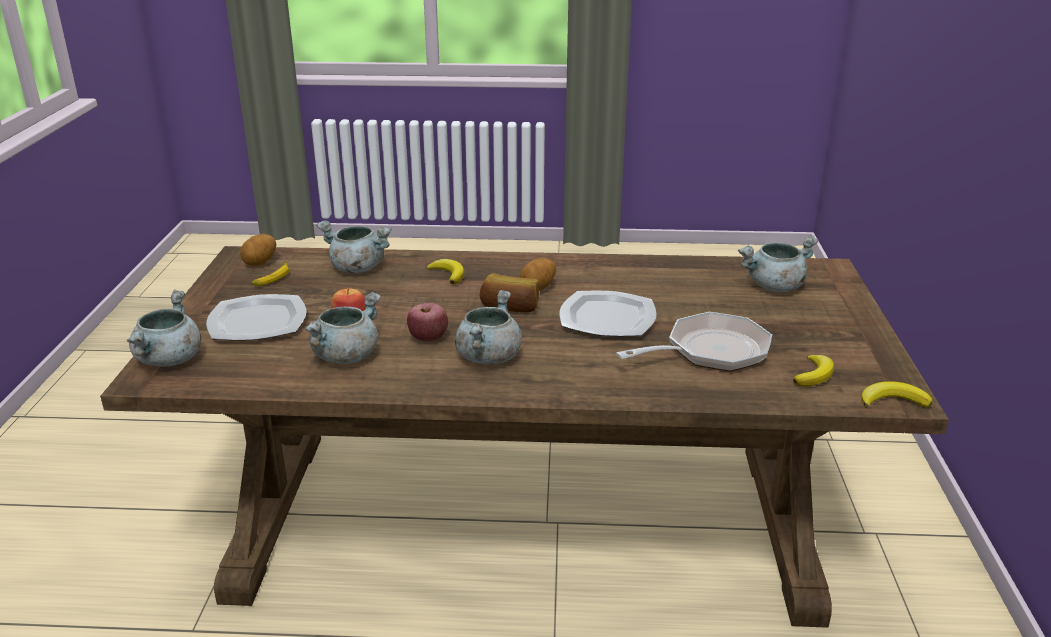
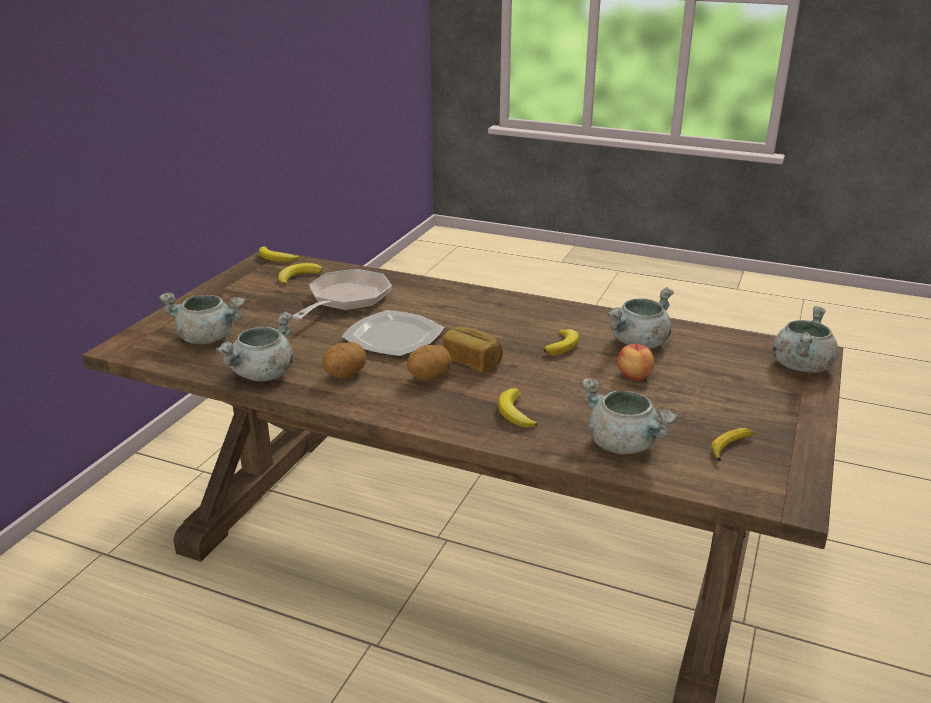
camera: 160 degrees left, 0 degrees up
(258, 322) = (729, 389): plate -> none
(261, 263) = (755, 479): potato -> potato (345, 375)
(428, 338) = (563, 345): apple -> banana
(488, 356) = (519, 324): grey cooking pot -> grey cooking pot (263, 375)
(710, 352) = (346, 300): frying pan -> frying pan turned 120 degrees clockwise

